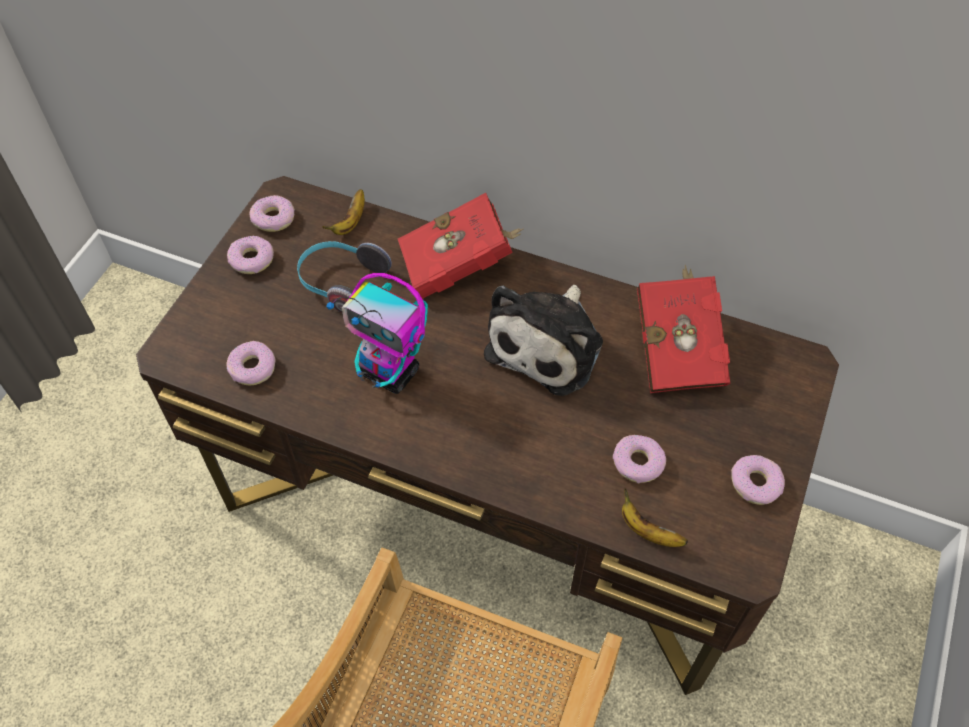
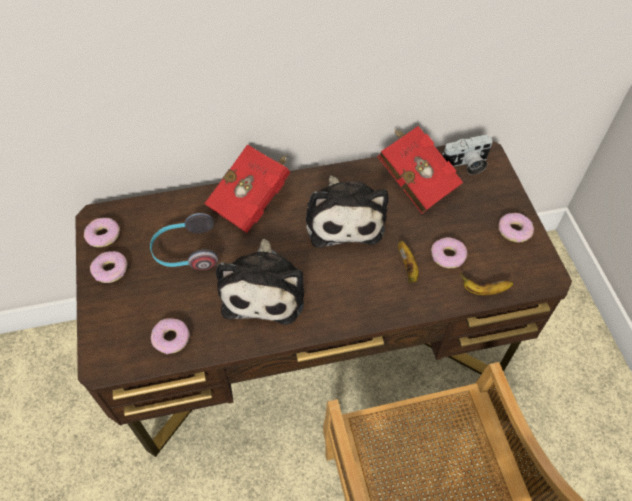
camera: 35 degrees left, 0 degrees up
(350, 222) = (159, 211): banana -> banana (408, 268)
(390, 373) = (264, 289): toy robot -> plush toy
(764, 365) = (466, 165): none -> camera

